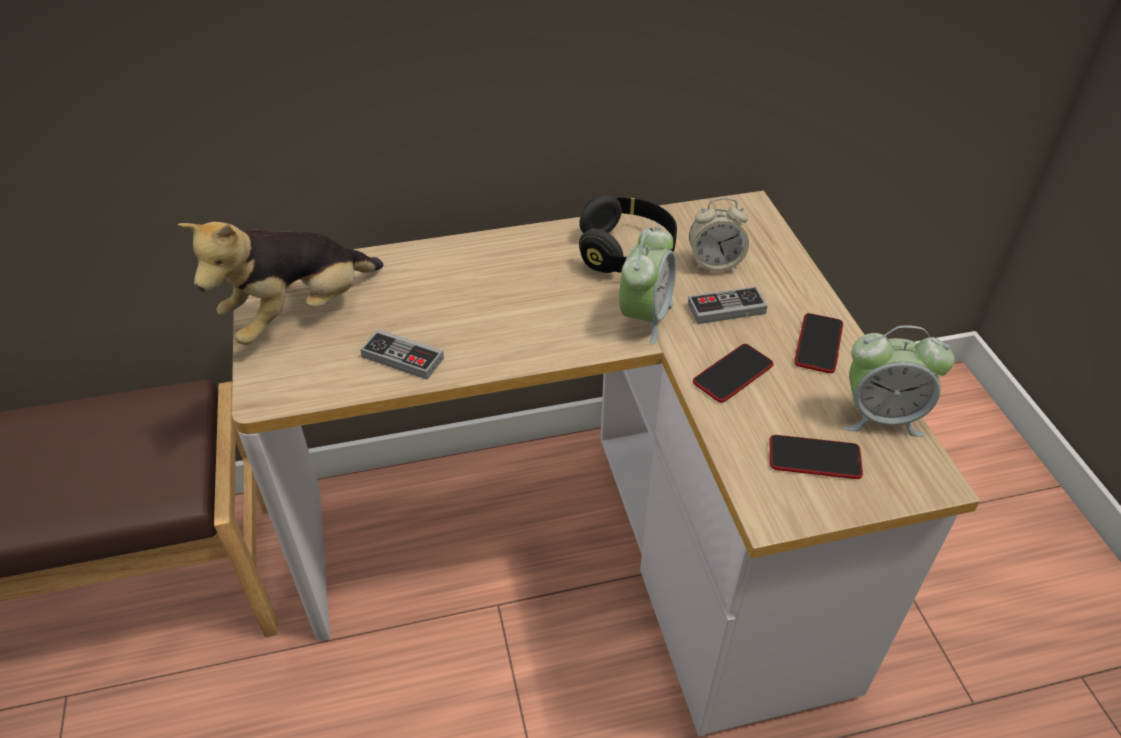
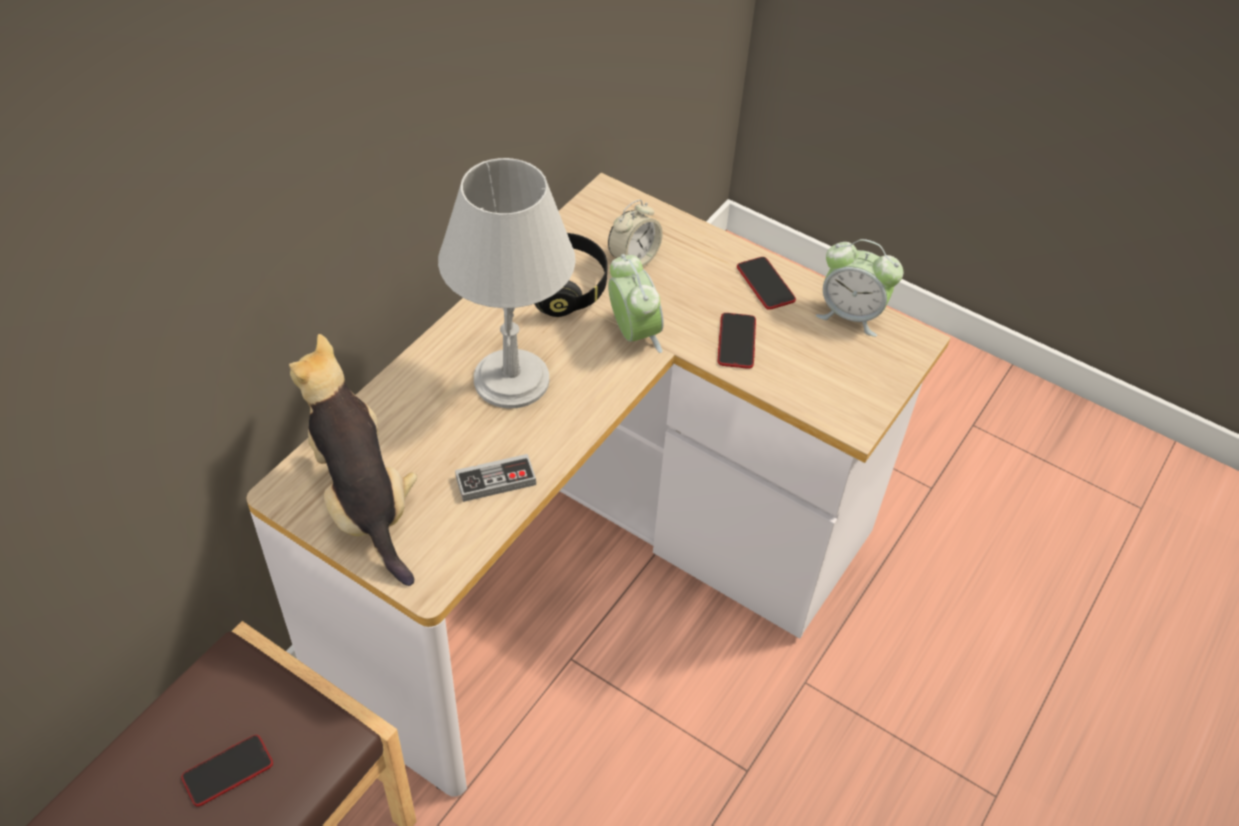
camera: 45 degrees left, 5 degrees up
(300, 314) = (363, 501): plush toy -> plush toy turned 150 degrees clockwise
(505, 296) = (512, 380): none -> grey table lamp
(726, 309) = (680, 292): game controller -> none
(814, 458) = (842, 370): phone -> phone (228, 771)
(881, 416) = (851, 315): alarm clock -> alarm clock turned 60 degrees clockwise

